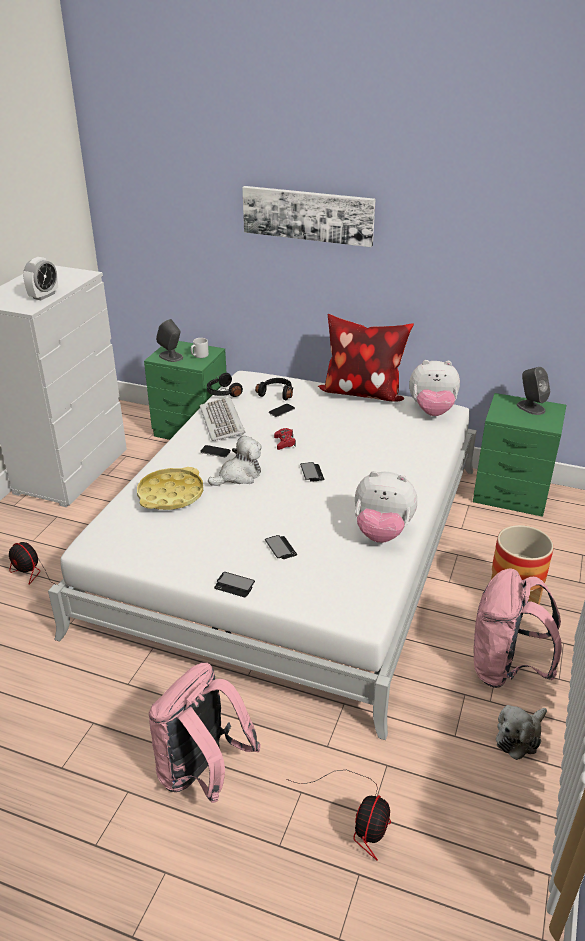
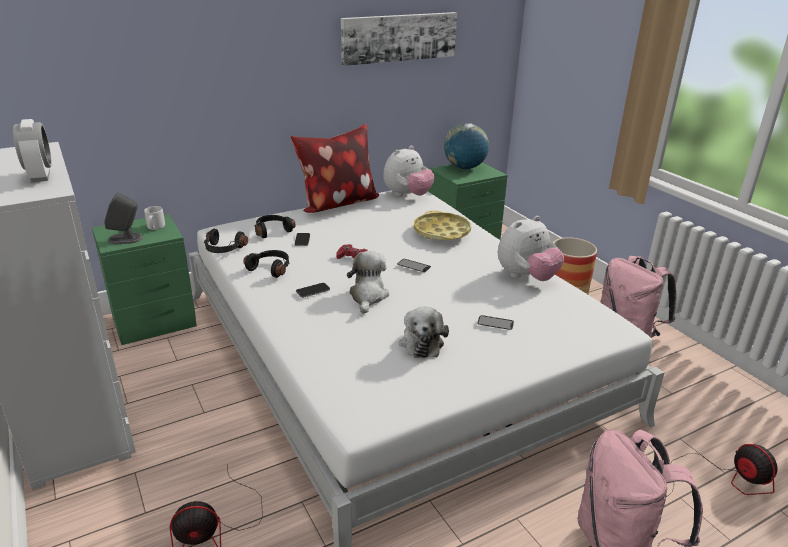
camera: 50 degrees left, 5 degrees down
(170, 494) = (342, 340): yellow tray -> yellow tray (441, 232)
(222, 422) = (271, 268): keyboard -> black headphones
(234, 585) = (521, 366): phone -> none
(308, 215) = (247, 39): picture -> picture (399, 37)
(519, 737) = (691, 369): plush toy -> plush toy (421, 342)
(530, 407) = (464, 168): grey speaker -> globe

